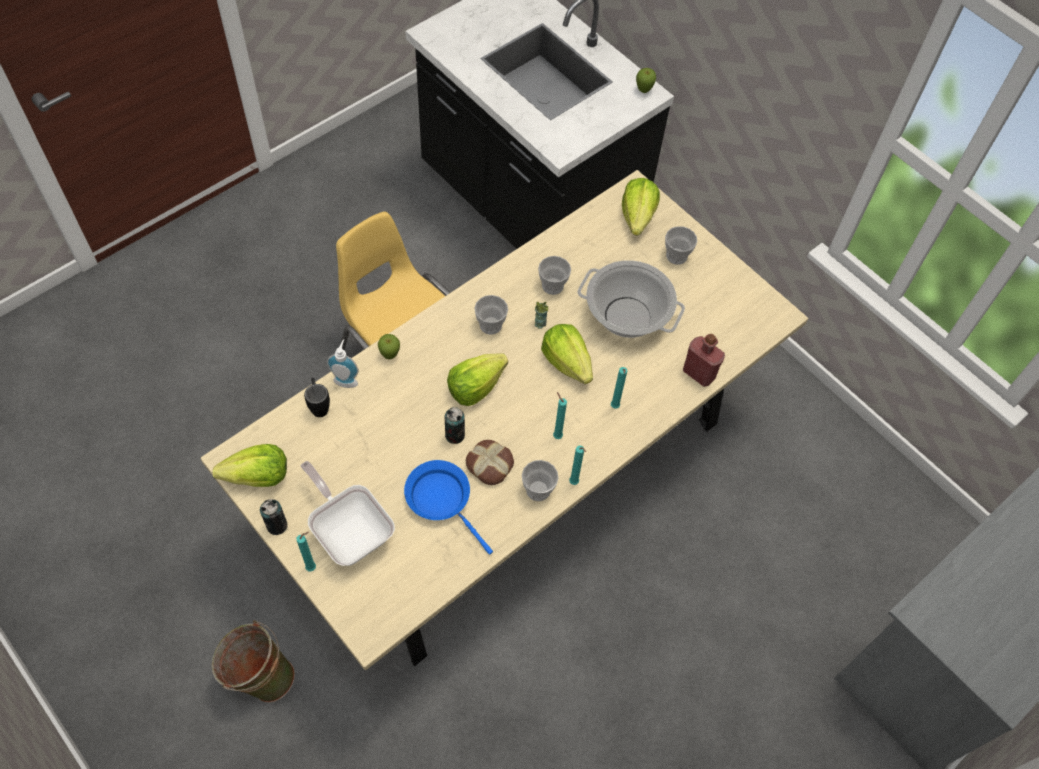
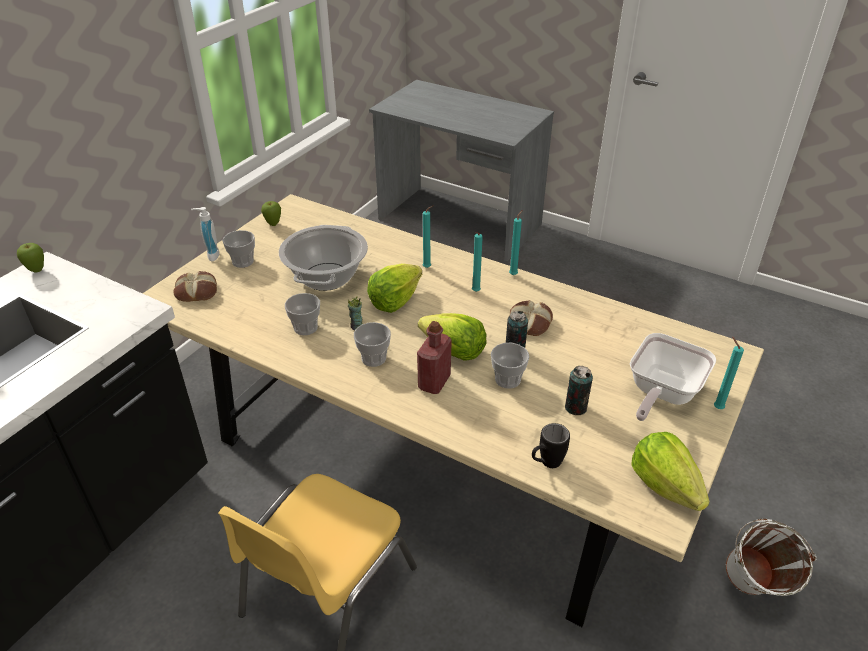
camera: 105 degrees left, 20 degrees down
(259, 676) = (752, 592): green bucket -> white bucket
(277, 525) = (701, 449): can -> can (575, 408)
(346, 379) = (500, 451): soap dispenser -> soap dispenser (210, 255)
(390, 355) = (449, 424): apple -> apple (273, 224)
(442, 500) = (584, 342): blue frying pan -> none
(538, 490) = (534, 291): cup -> cup (507, 379)
(637, 217) = (197, 291): lettuce -> bread
(699, 373) = (370, 233): red bottle -> red bottle (434, 382)

